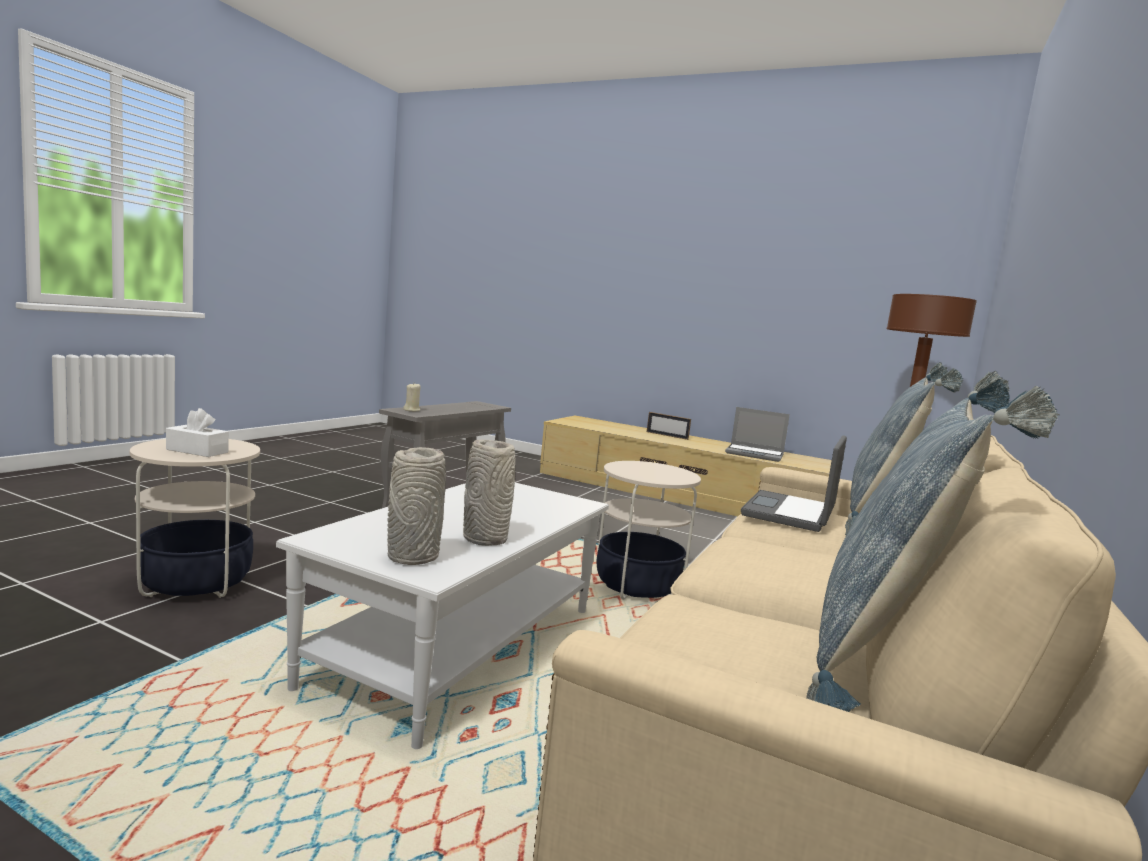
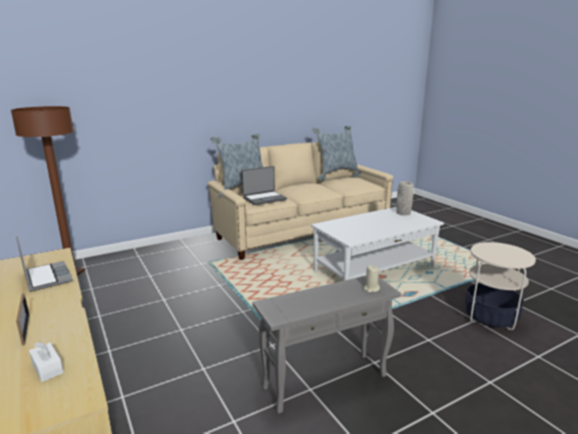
camera: 145 degrees left, 10 degrees up
(197, 451) = (499, 250): white tissue box -> white tissue box (47, 368)
(485, 539) = (378, 215): grey vase -> none
(637, 588) = (273, 277): beige side table -> none

